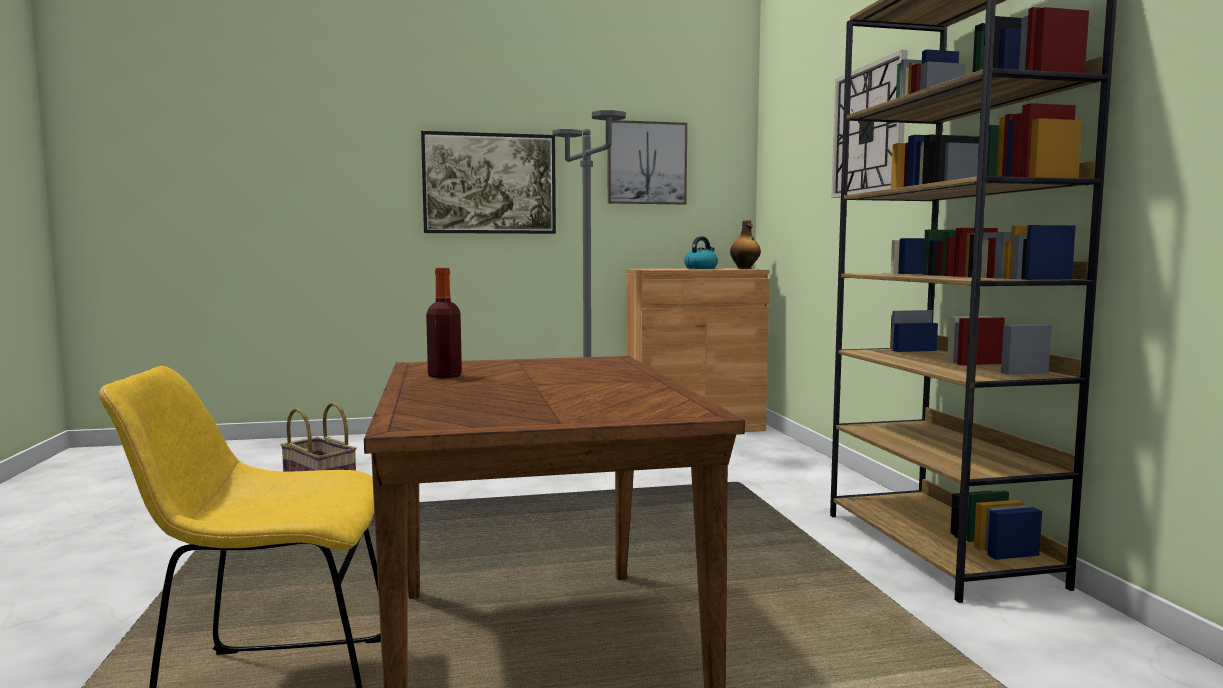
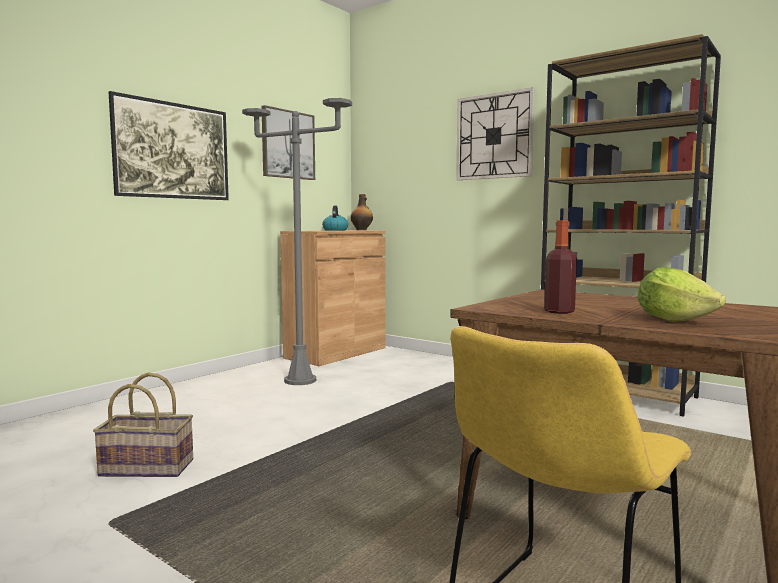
camera: 40 degrees left, 0 degrees up
(470, 397) = (674, 320): none -> lettuce

